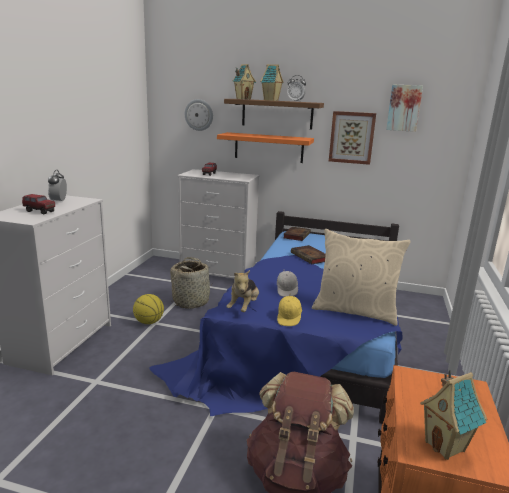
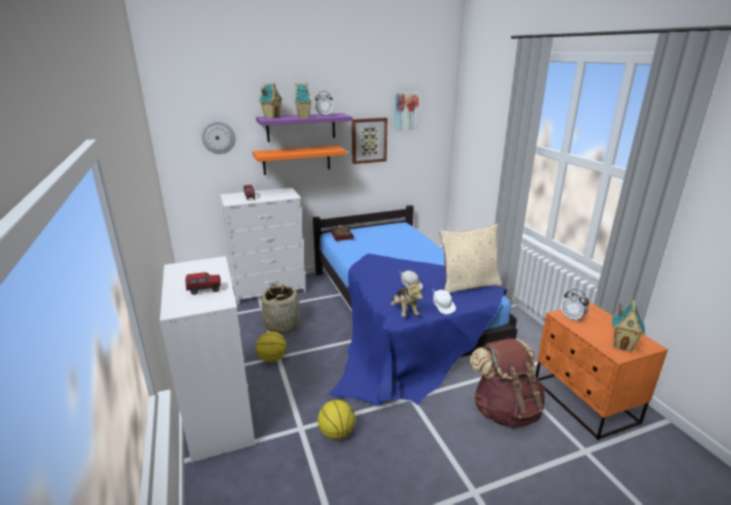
camera: 35 degrees left, 5 degrees up
(59, 201) = (191, 272): alarm clock -> alarm clock (572, 318)
(115, 400) = (336, 433): none -> basketball
(277, 114) = (301, 127): brown shelf -> purple shelf
(289, 318) = (443, 307): yellow cap -> white cap
(310, 257) = (381, 252): book -> none

